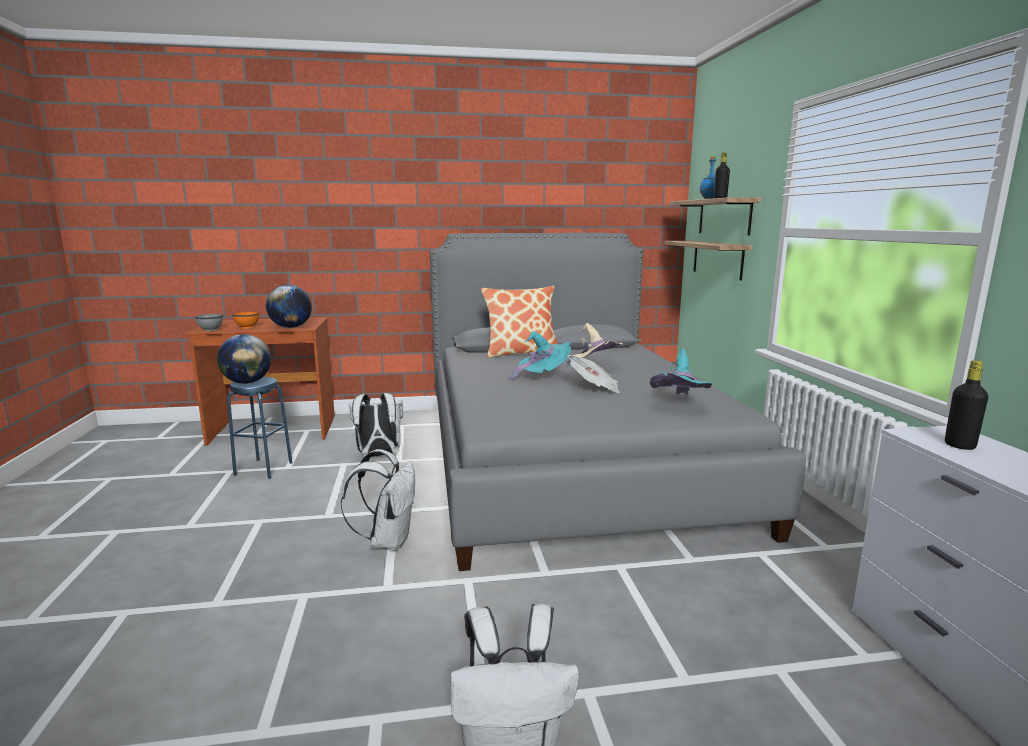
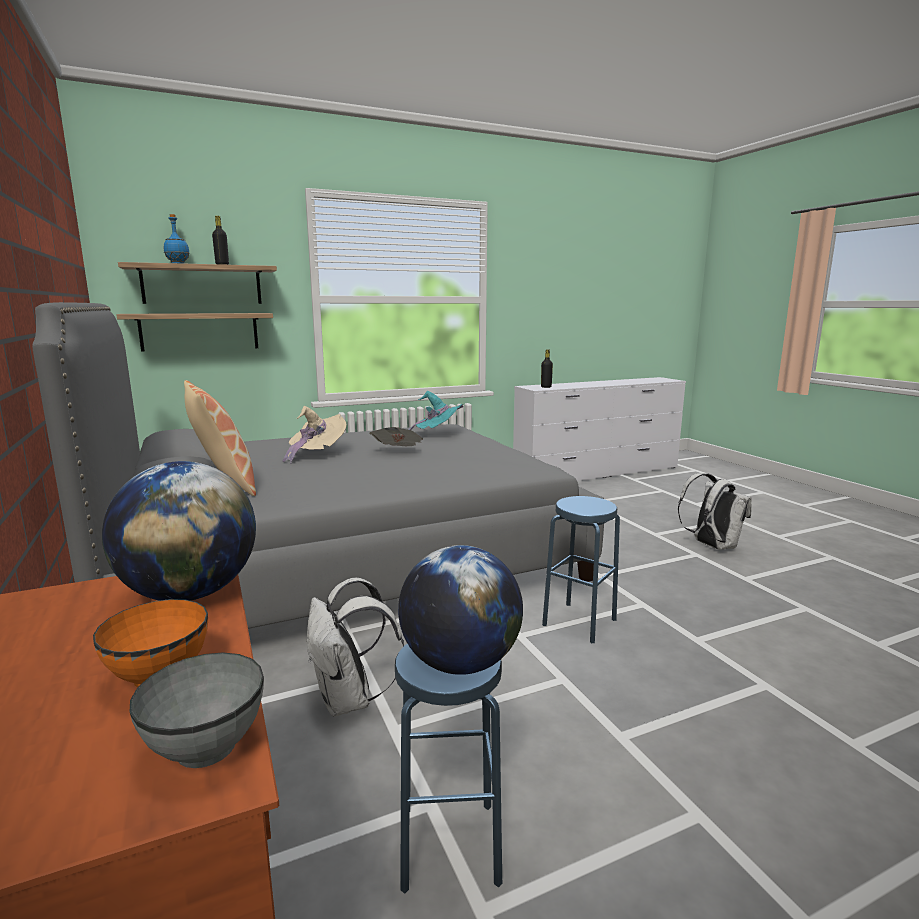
camera: 105 degrees left, 0 degrees up
(388, 541) = (579, 622): white backpack -> blue stool
(542, 377) = (365, 466): turquoise hat -> none

